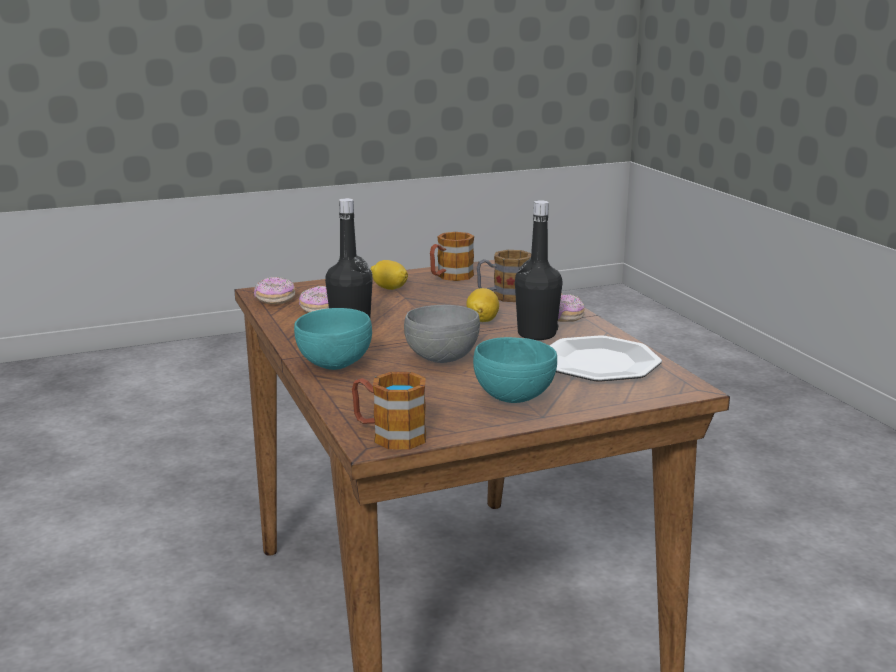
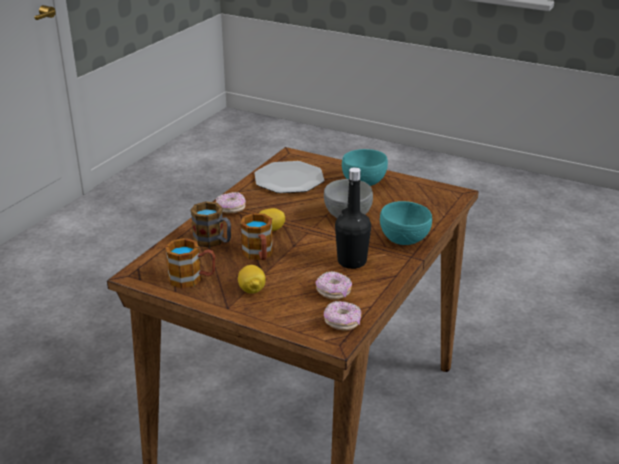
camera: 130 degrees left, 10 degrees up
(389, 435) = (445, 193): mug -> mug (259, 255)
(536, 334) = (271, 207): black bottle -> none

